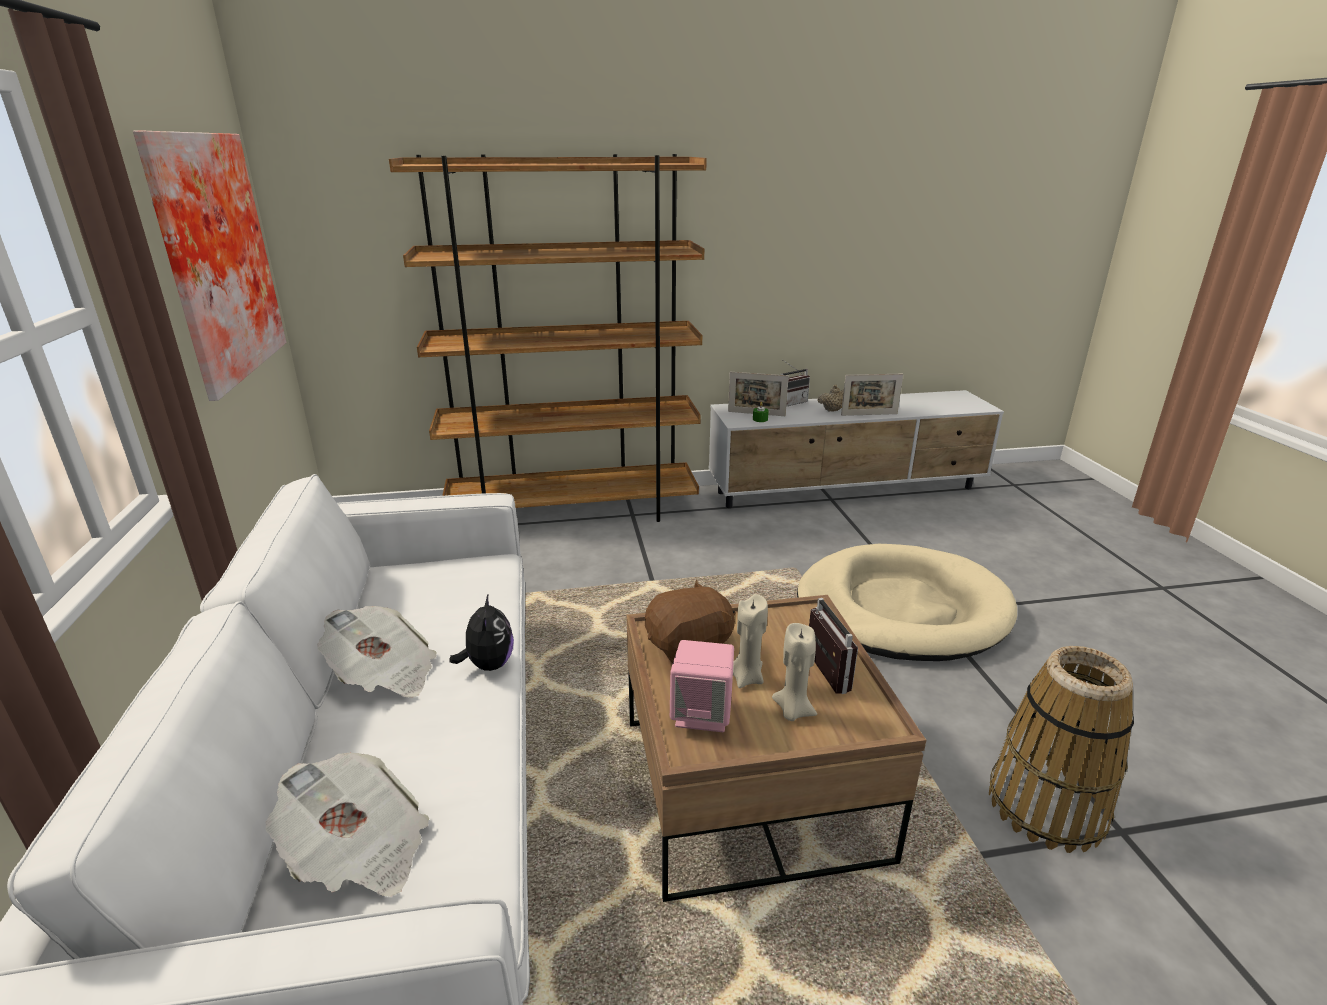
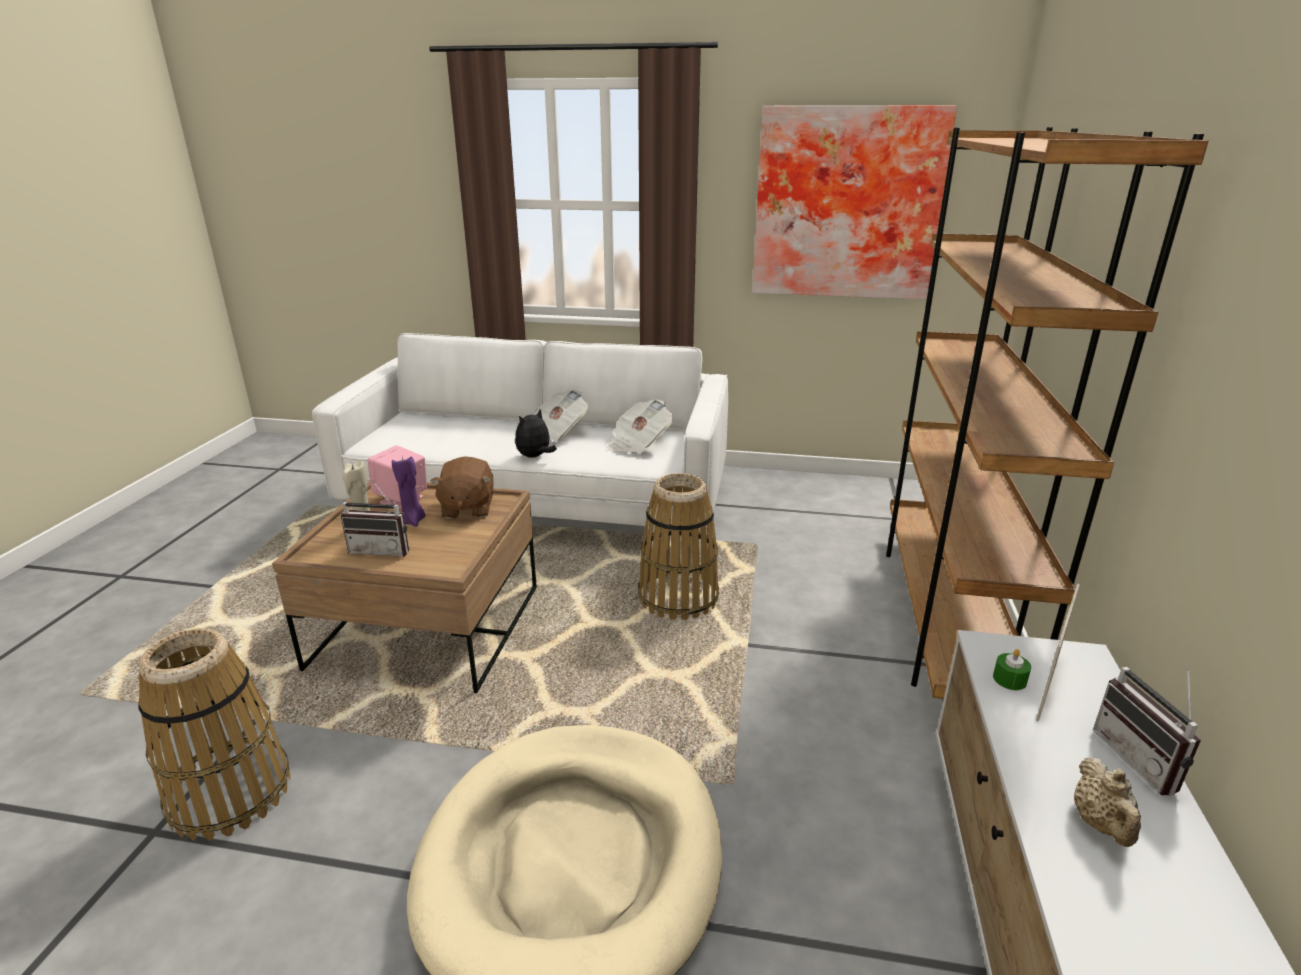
camera: 110 degrees right, 0 degrees up
(359, 851) = (434, 428): newspaper -> newspaper (638, 444)
(488, 664) = (535, 457): plush toy -> plush toy turned 120 degrees clockwise
(602, 625) = (678, 598): none -> basket
(747, 678) = (413, 521): beige candle -> purple candle
(869, 414) = (1072, 887): picture frame -> none

